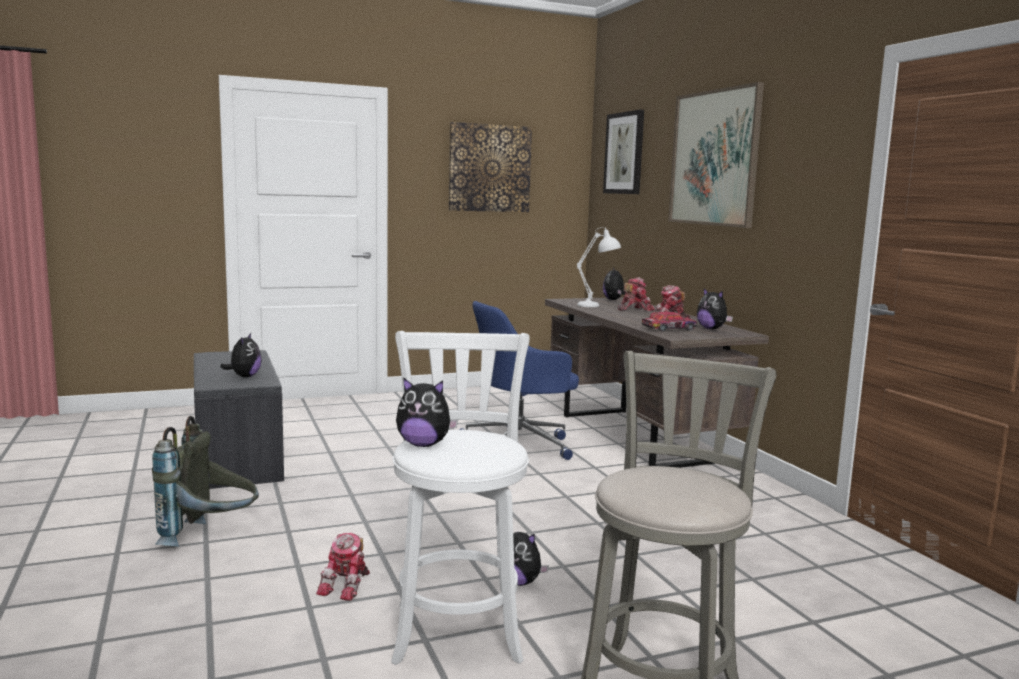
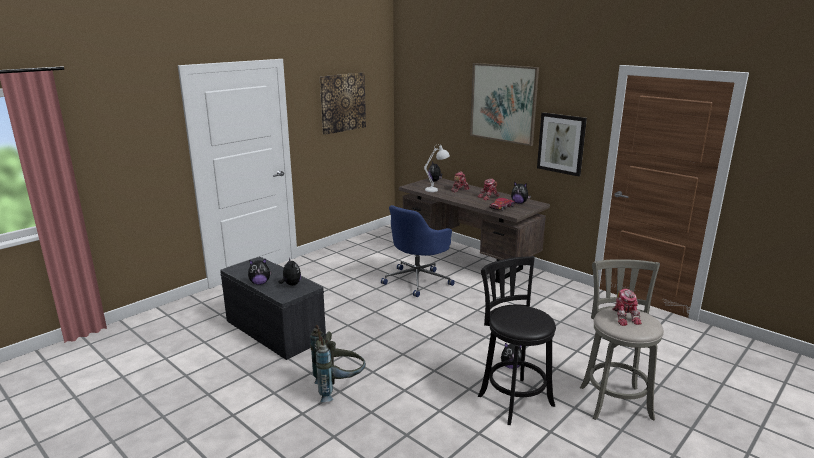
camera: 25 degrees left, 10 degrees up
(347, 585) = (441, 393): toy robot -> toy robot (624, 317)
(424, 444) = (510, 323): plush toy -> plush toy (260, 283)
(458, 628) = (513, 398): white stool -> black stool
(624, 153) = (426, 88): picture -> picture (561, 143)

